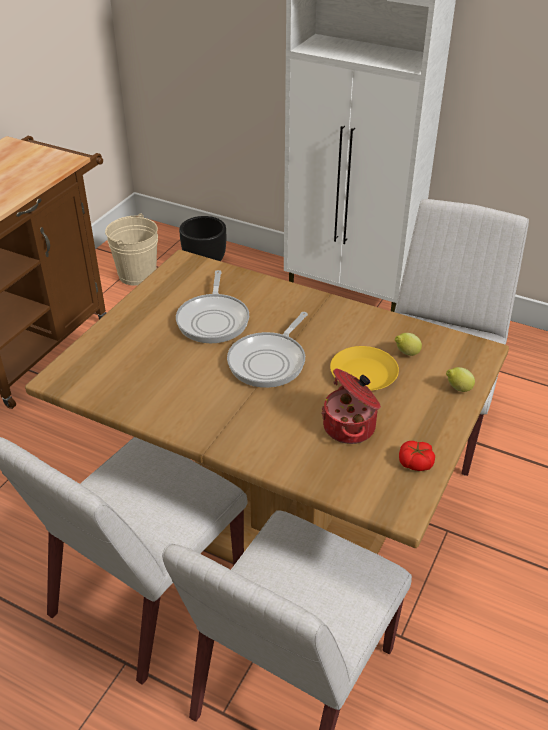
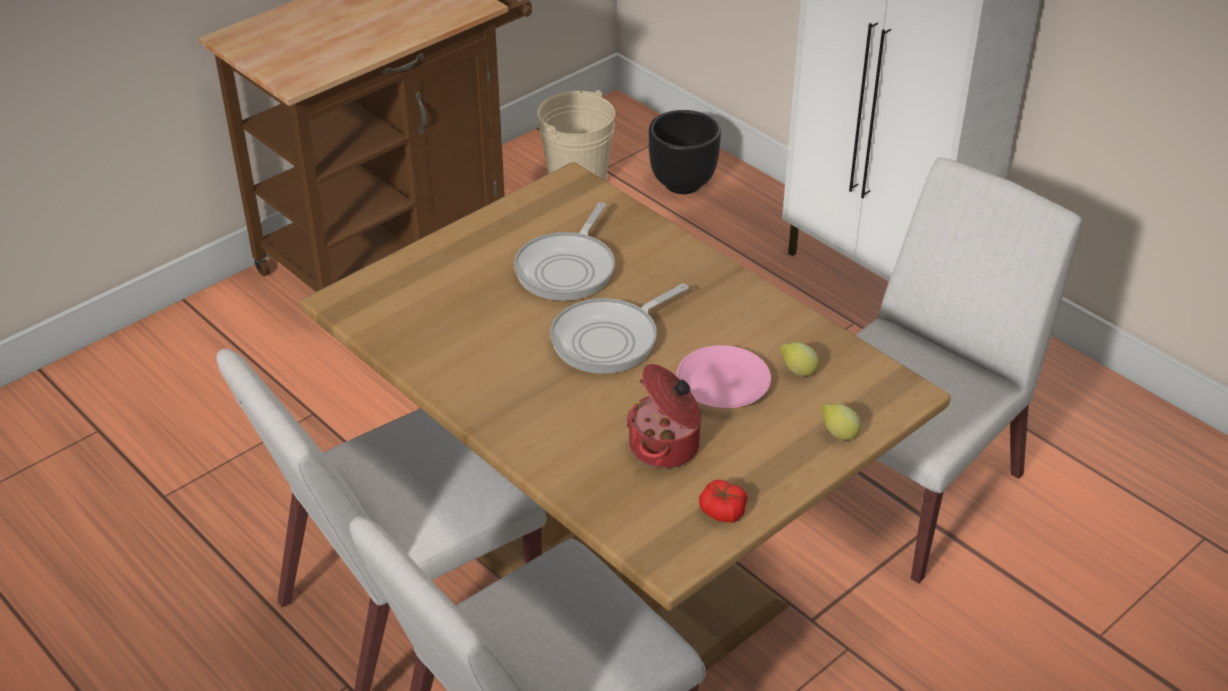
camera: 20 degrees right, 0 degrees up
(364, 374) = (724, 385): yellow plate -> pink plate

